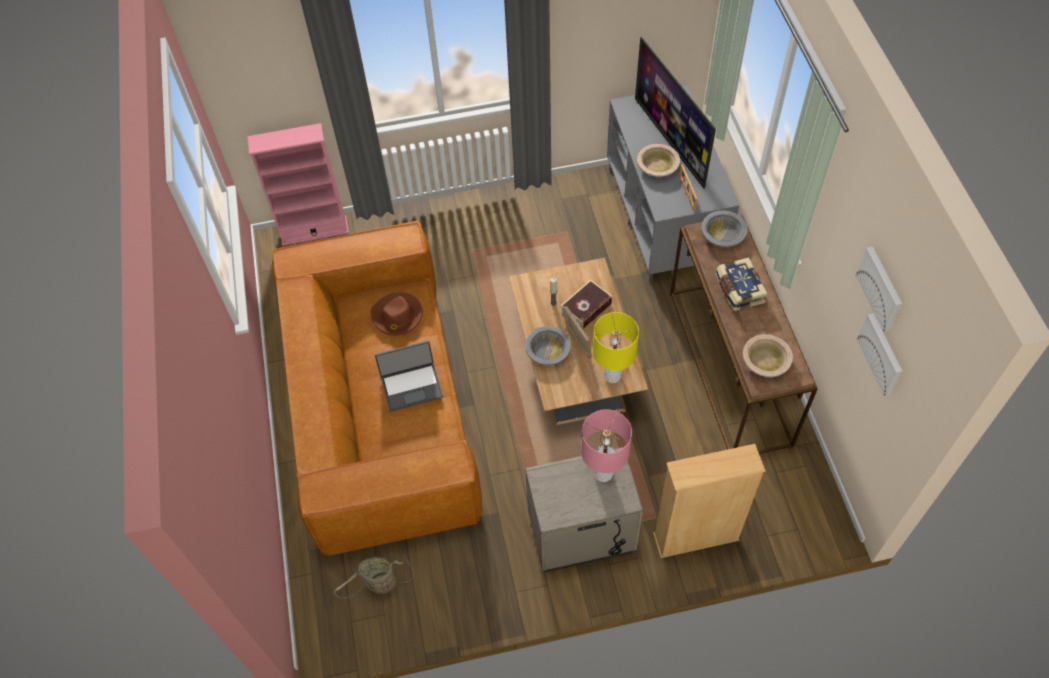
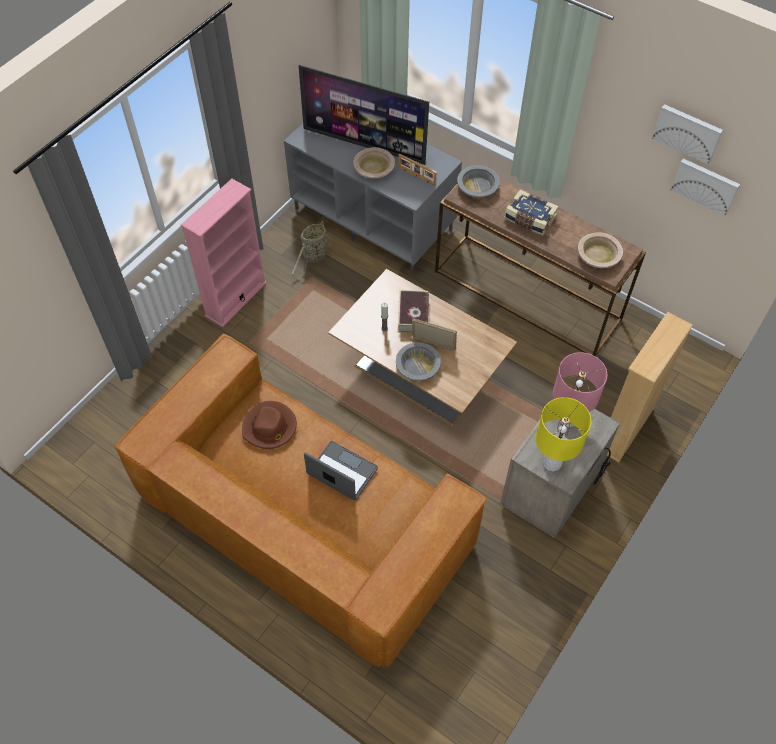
camera: 45 degrees left, 0 degrees up
(314, 230) = (90, 419): pink bookcase -> pink bookcase (236, 299)
(379, 584) = (447, 652): basket -> basket (314, 257)
(411, 386) = (341, 472): laptop -> laptop turned 90 degrees counterclockwise
(613, 375) = (483, 350): yellow table lamp -> yellow table lamp (552, 462)

